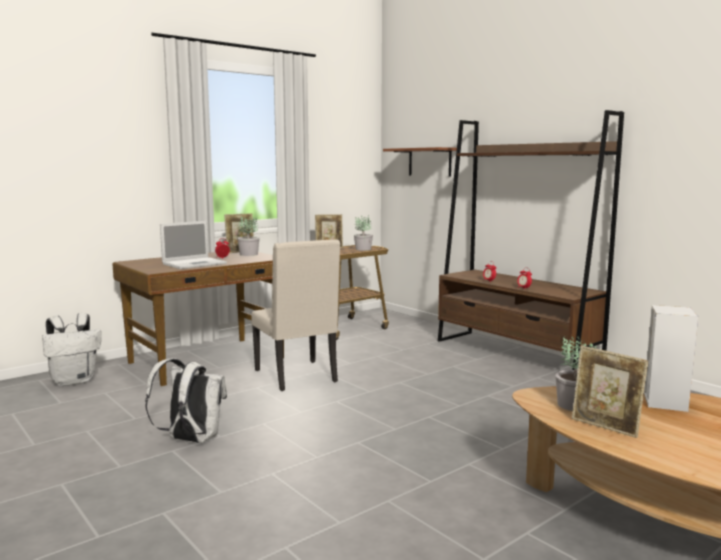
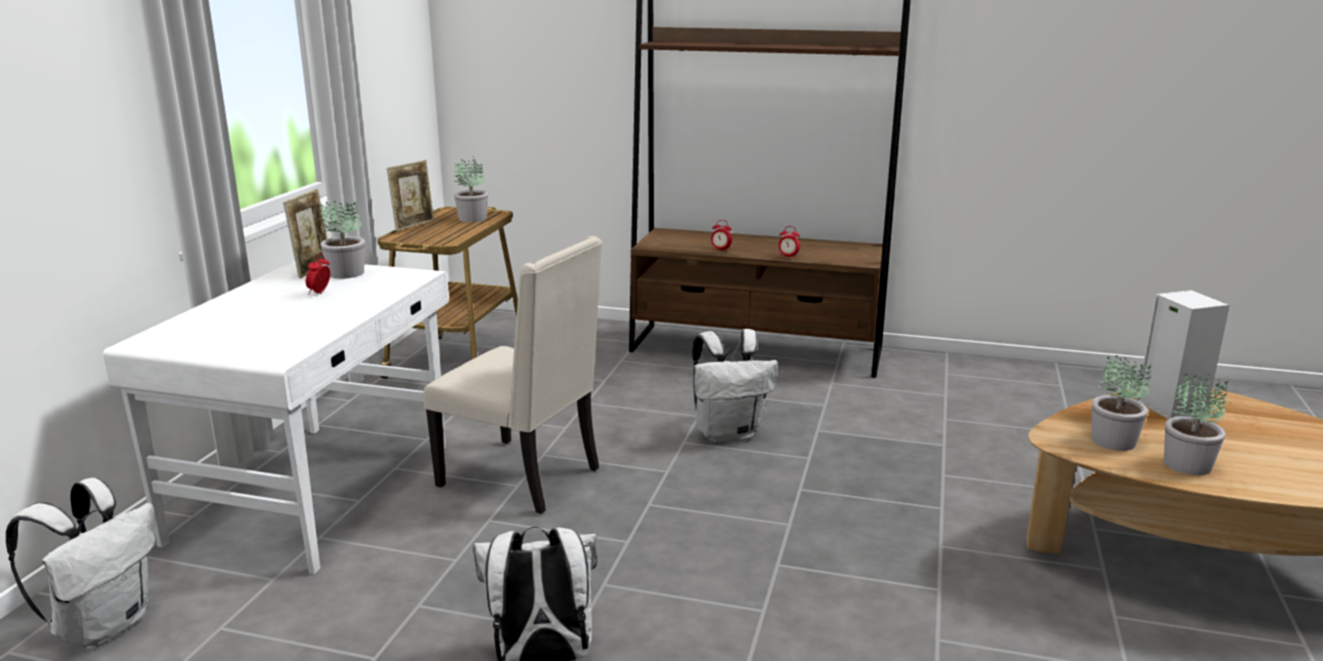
camera: 35 degrees left, 10 degrees up
(195, 264) = (306, 320): laptop -> none
(208, 360) = (318, 492): brown desk -> white desk
(429, 162) = (548, 51): brown shelf -> none
(431, 384) = (729, 433): none -> white backpack
(605, 427) = (1188, 464): picture frame -> potted plant

